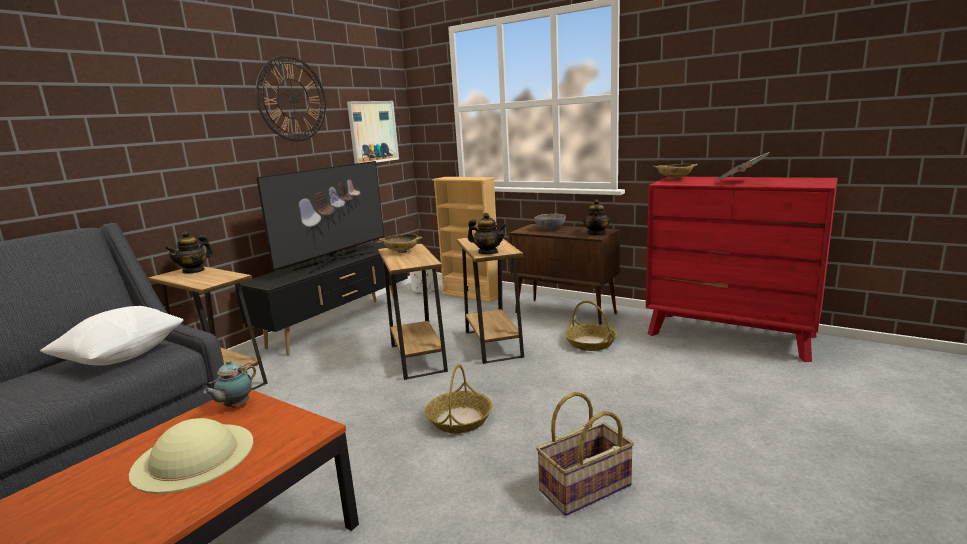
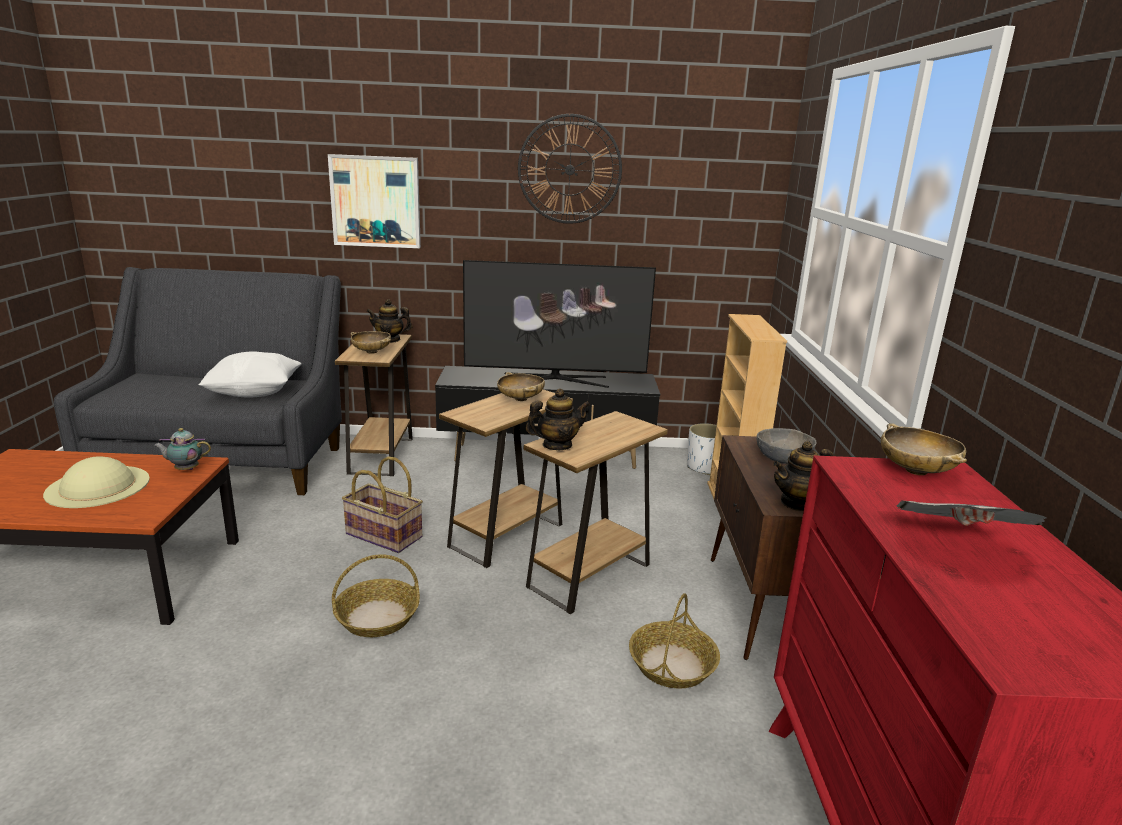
camera: 55 degrees right, 5 degrees up
(211, 277) = (371, 352): none -> beige bowl
(373, 132) = (699, 224): picture -> picture (376, 201)
(488, 252) = (557, 445): teapot -> teapot turned 105 degrees counterclockwise
(585, 489) = (257, 770): basket -> basket (382, 536)

